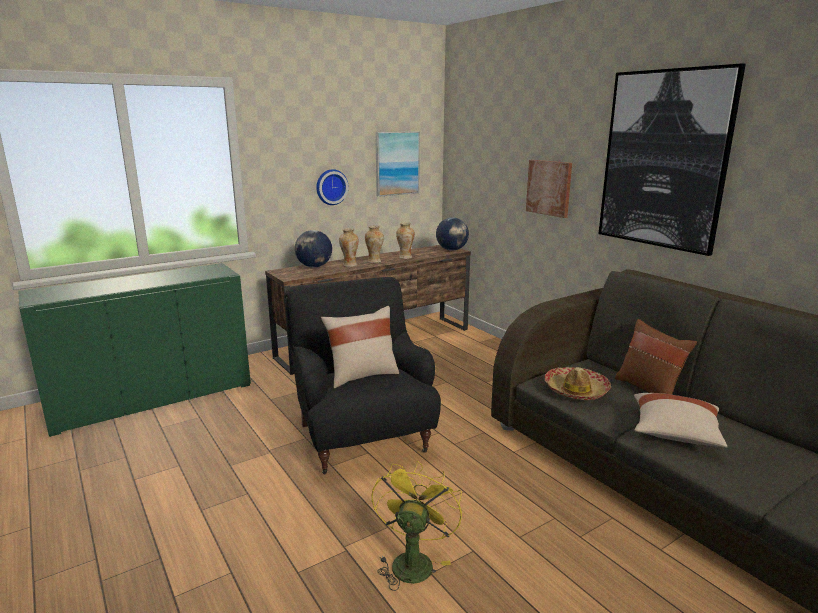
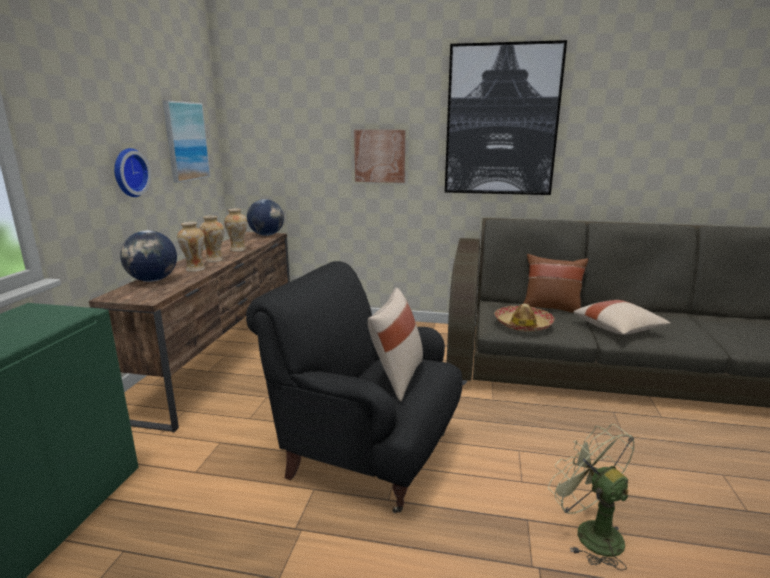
camera: 45 degrees left, 0 degrees up
(413, 560) = (589, 532): yellow fan -> green fan

